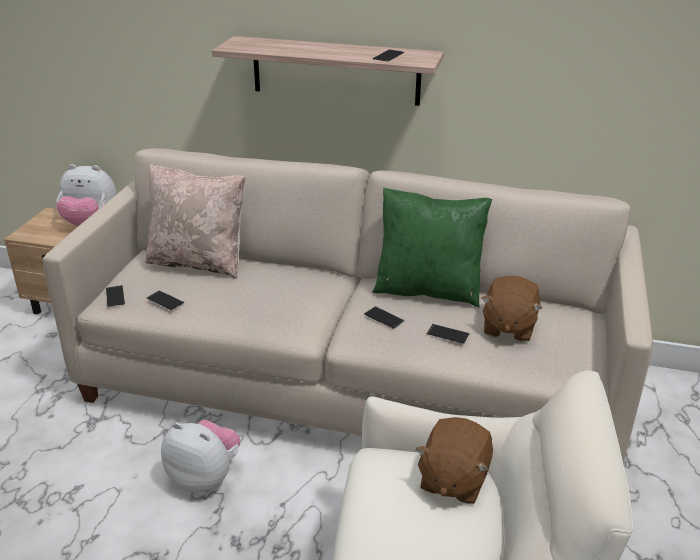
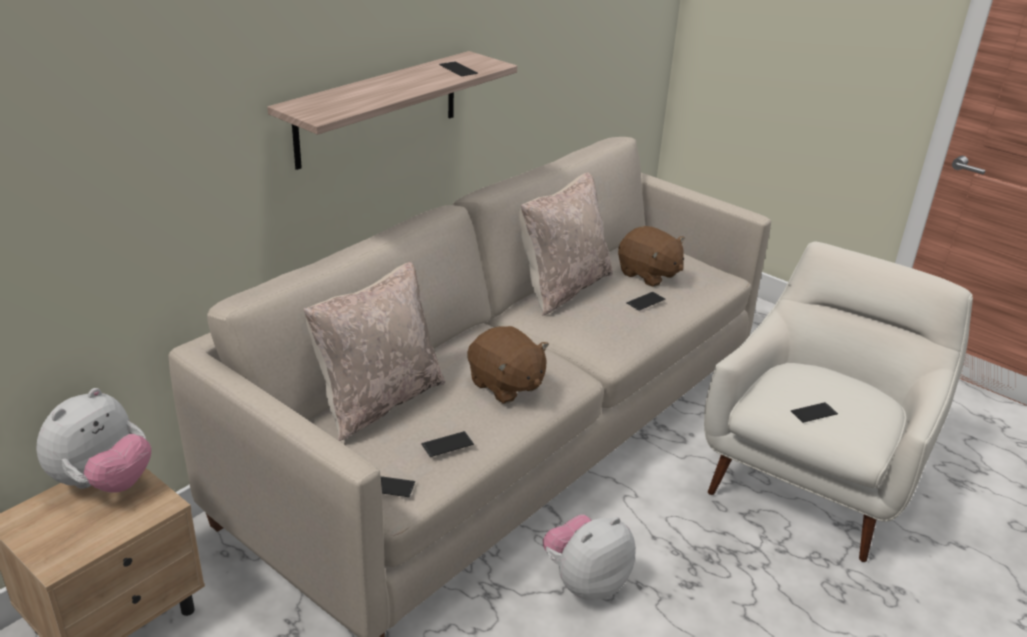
camera: 65 degrees left, 0 degrees up
(384, 317) = (598, 321): phone -> phone (814, 413)
(428, 290) = (562, 288): green pillow -> beige pillow
(452, 479) = (801, 377): brown plush toy -> brown plush toy (506, 385)

